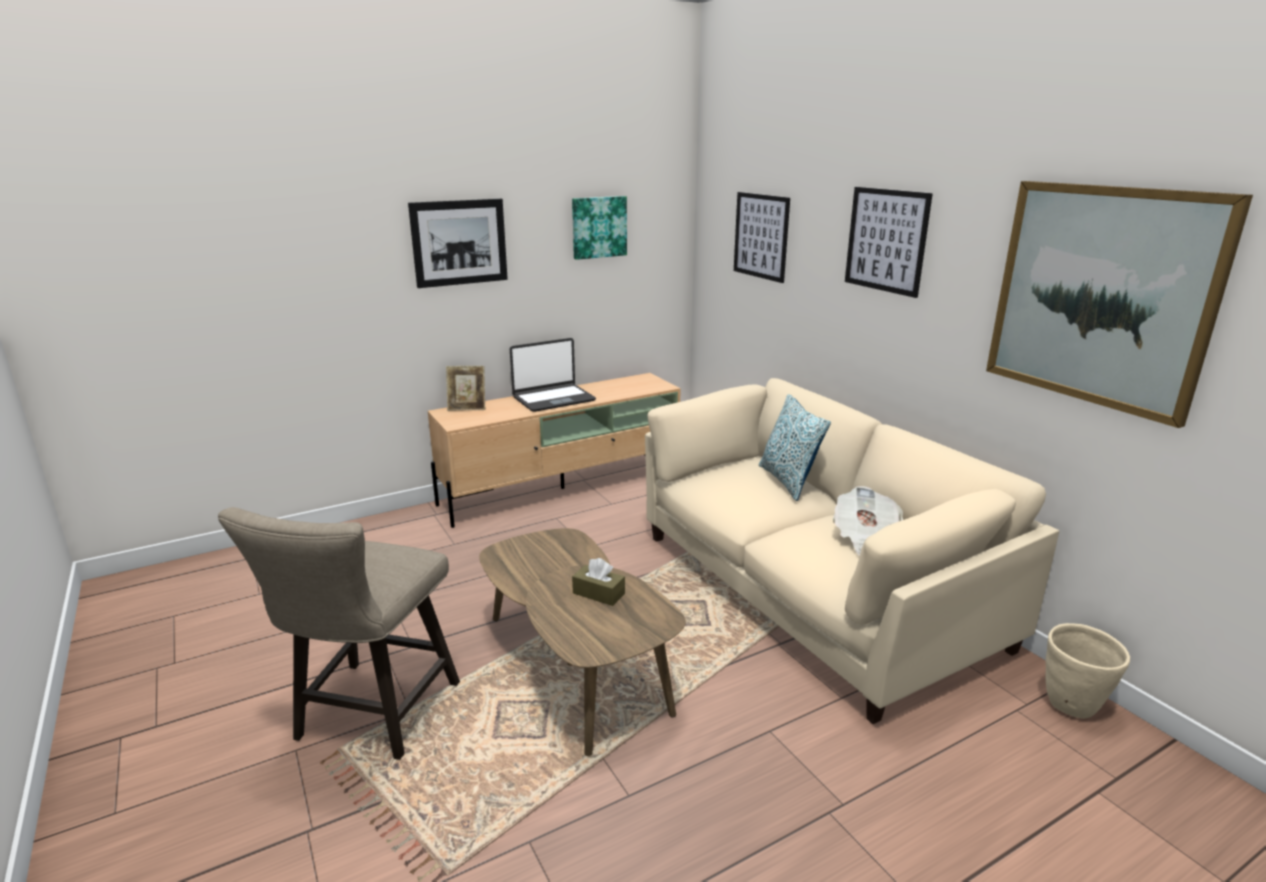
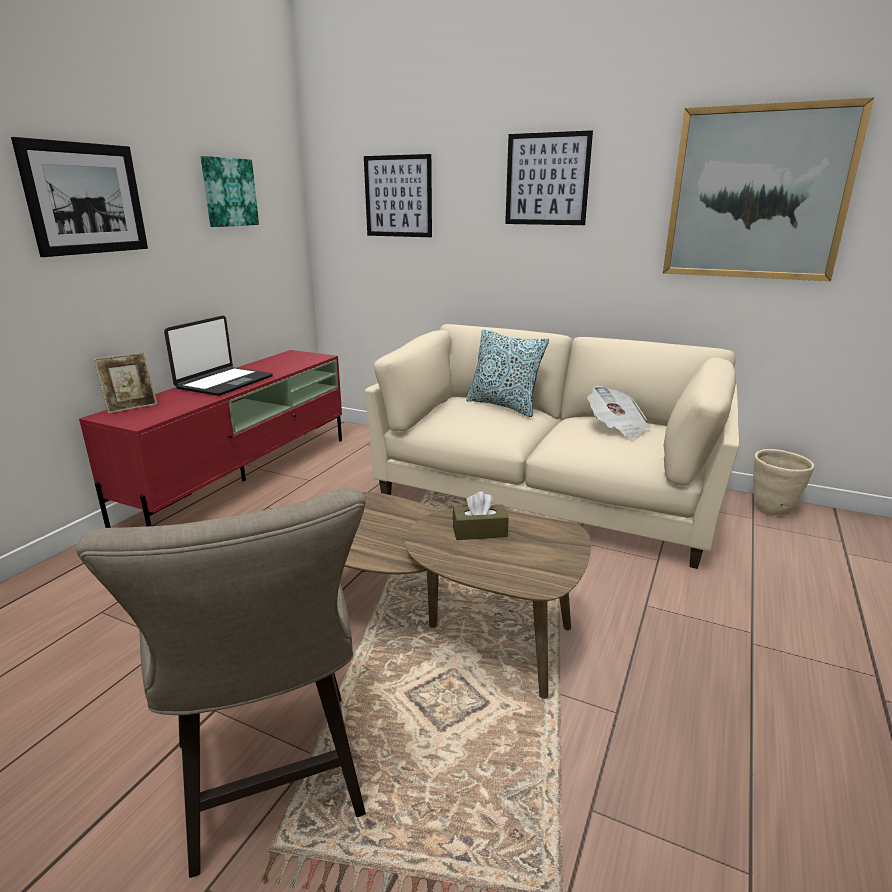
camera: 35 degrees left, 0 degrees up
(564, 488) = (245, 479): beige tv stand -> red tv stand

